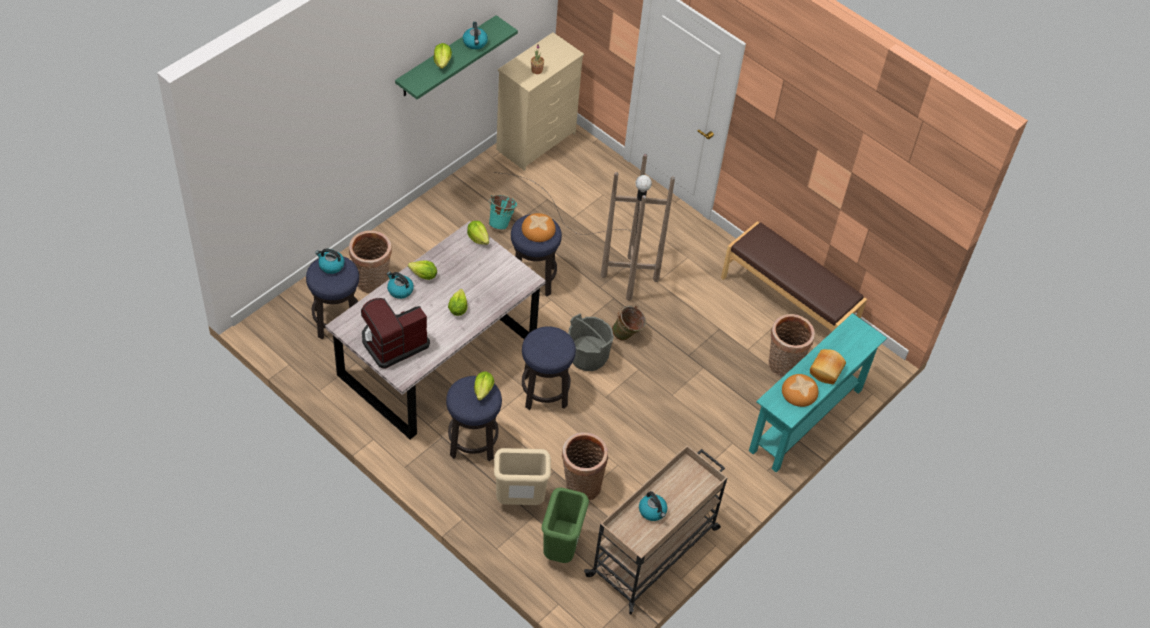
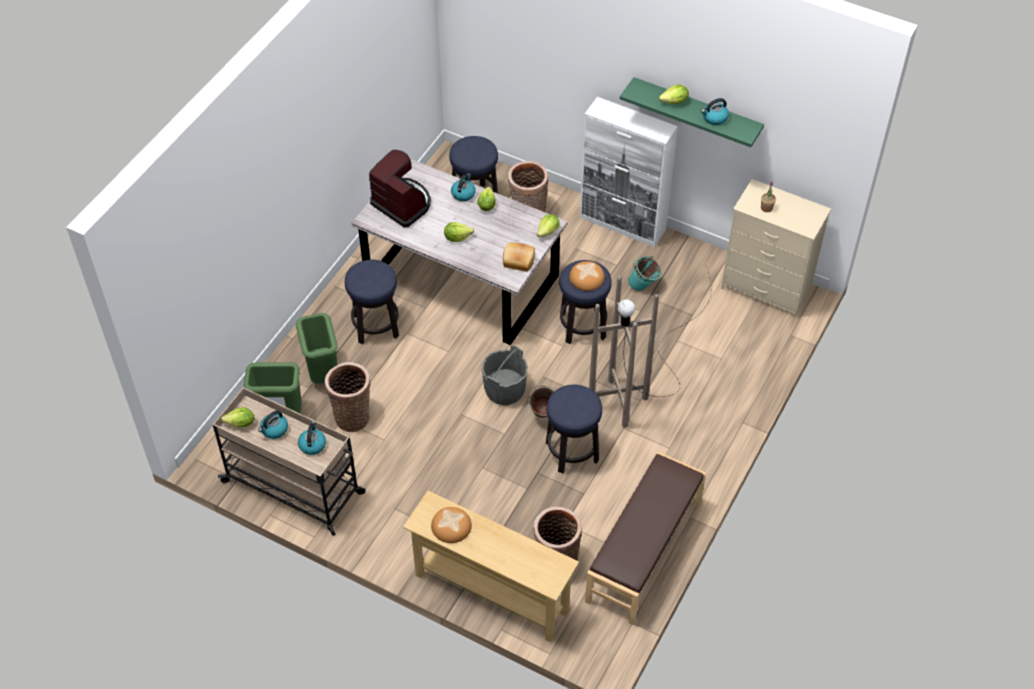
camera: 80 degrees right, 0 degrees up
(331, 265) = (480, 147): kettle -> kettle (312, 444)
(417, 215) = (622, 224): none -> white cabinet
(483, 390) = (377, 281): lettuce -> lettuce (241, 424)
(519, 501) = (322, 374): beige trash can -> green trash can
(545, 392) = (449, 366): stool -> stool (572, 451)
(806, 420) = (491, 594): turquoise console table -> beige console table
(827, 371) = (488, 548): bread -> bread (518, 261)

